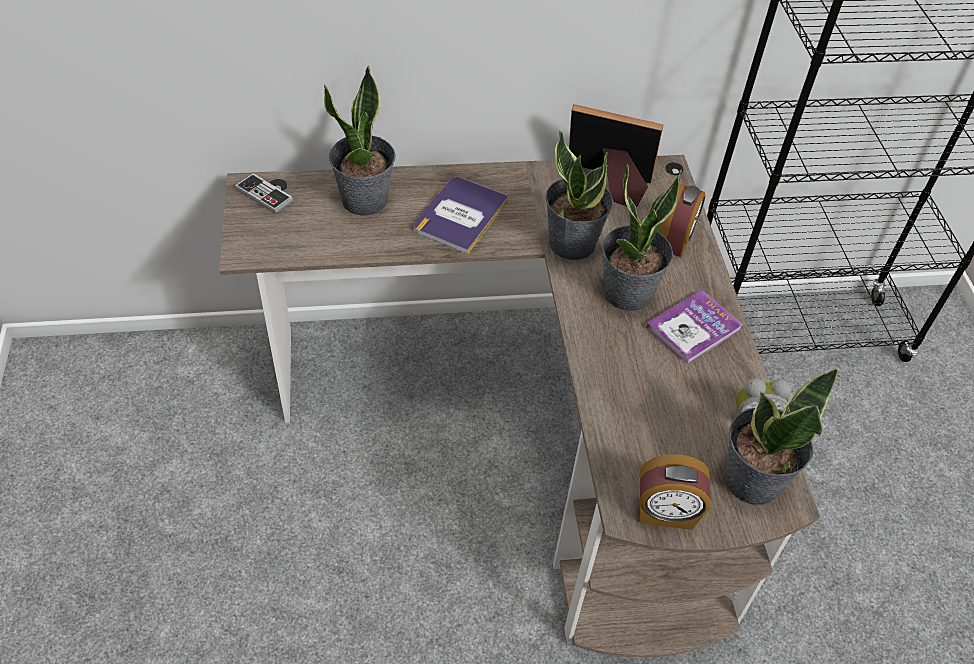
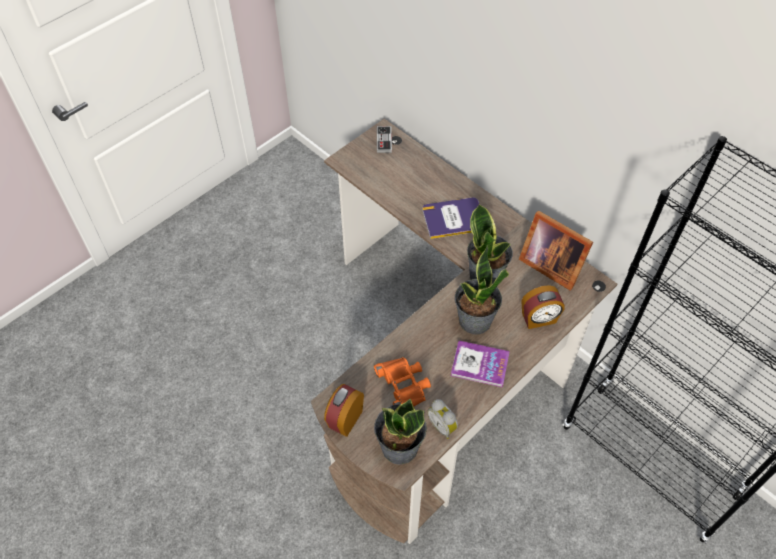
camera: 55 degrees right, 5 degrees up
(365, 200) = (422, 177): potted plant -> none
(609, 184) = (550, 264): picture frame -> picture frame turned 150 degrees clockwise
(663, 417) = (404, 385): none -> orange binoculars
(666, 513) = (344, 419): alarm clock -> alarm clock turned 60 degrees clockwise

